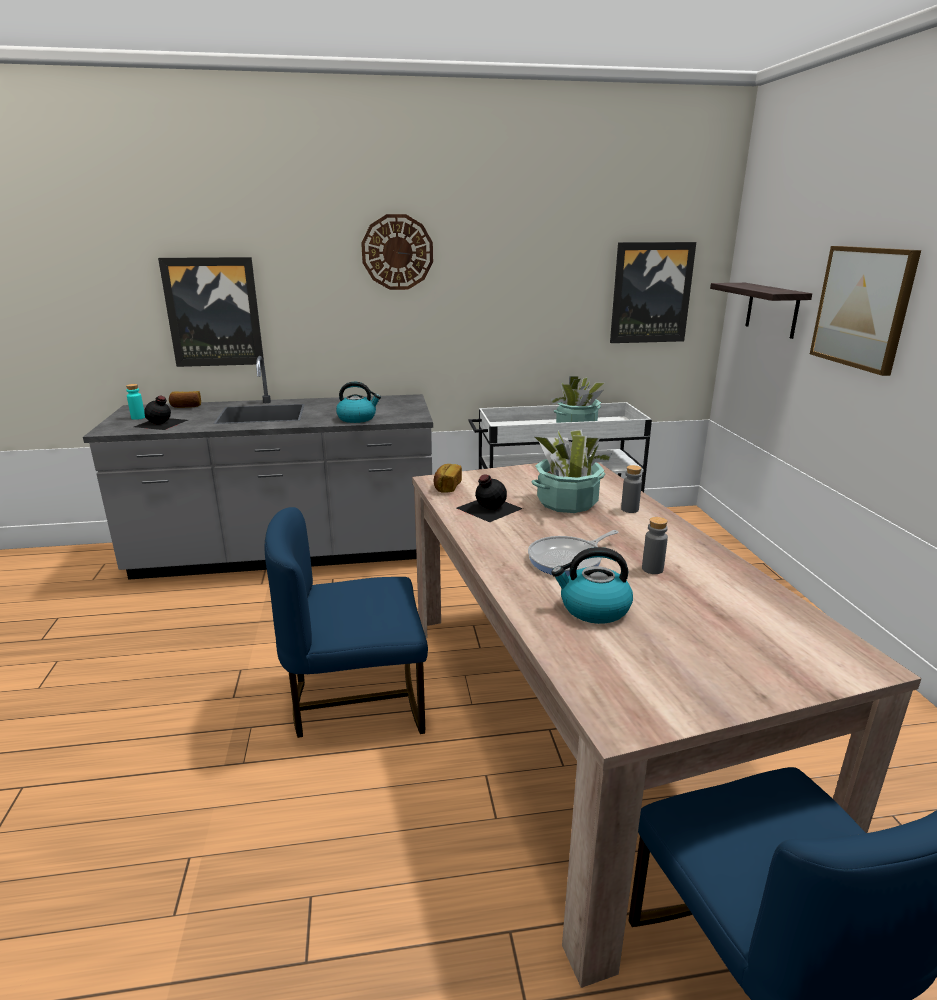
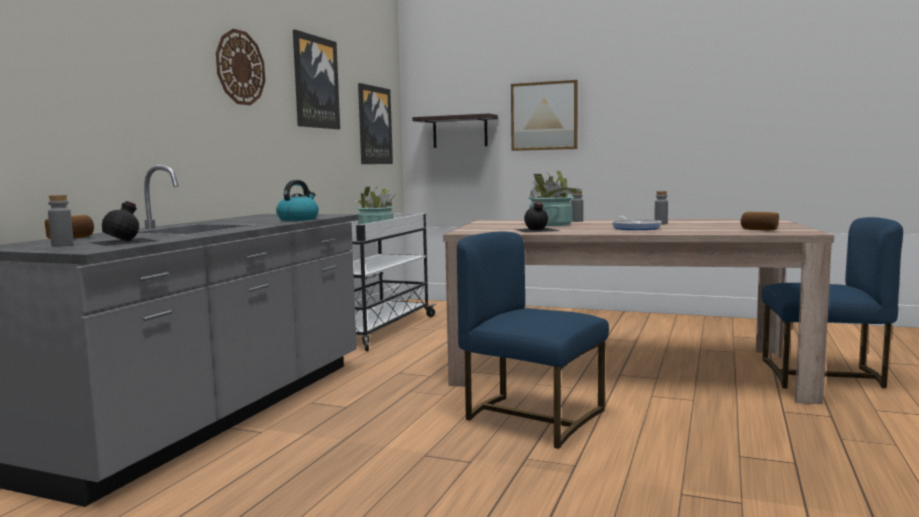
camera: 60 degrees left, 15 degrees down
(138, 417) = (62, 245): turquoise bottle -> grey bottle
(213, 312) = (81, 113): picture -> picture (315, 82)
(357, 700) = (531, 417): blue chair -> blue chair turned 105 degrees clockwise
(447, 487) = (481, 232): bread -> bread (759, 230)
(593, 608) = (698, 229): kettle -> none

